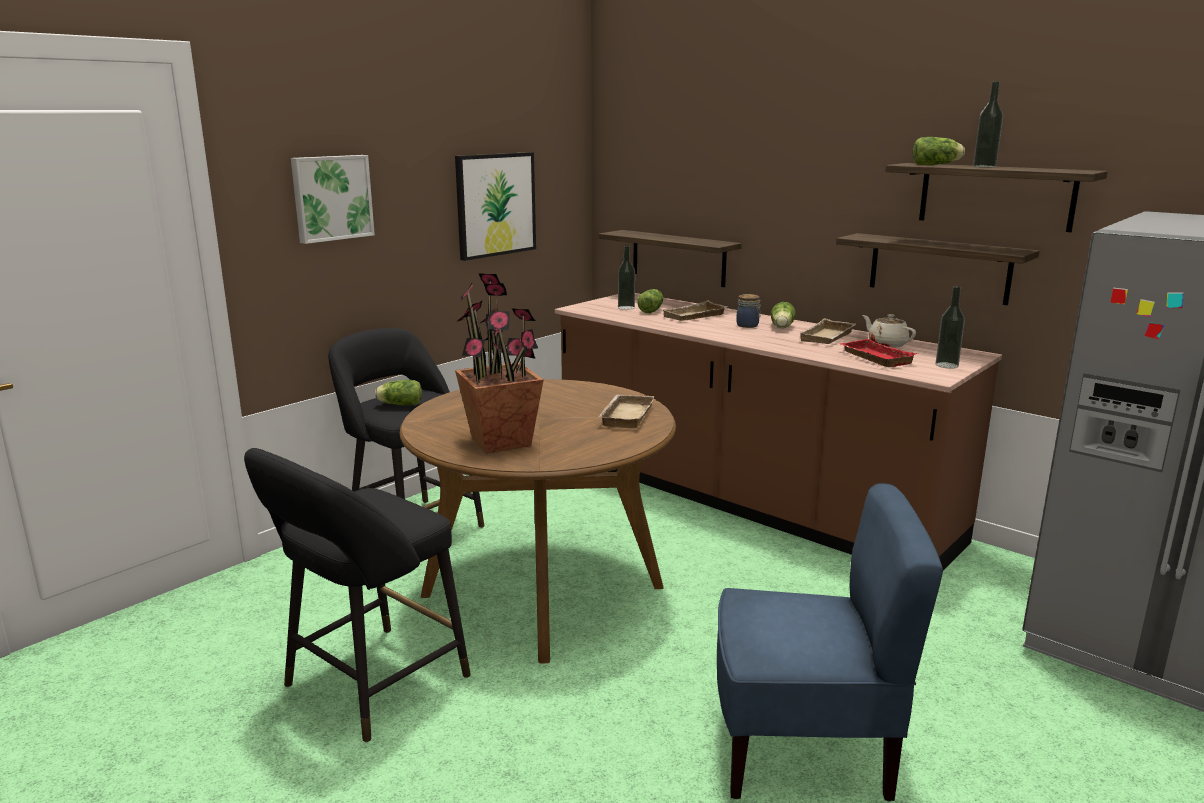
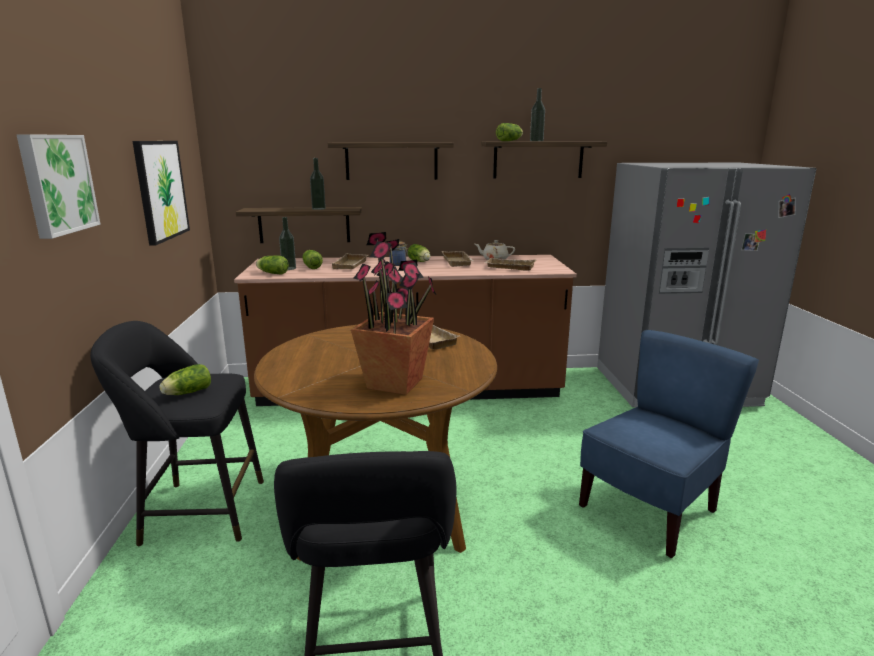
camera: 45 degrees left, 0 degrees up
(598, 309) = (272, 273): none -> lettuce
(874, 358) = (509, 267): red tray -> beige tray
(939, 268) = (508, 208): shelf -> shelf (391, 161)
(946, 365) = (547, 264): bottle -> bottle (318, 209)

